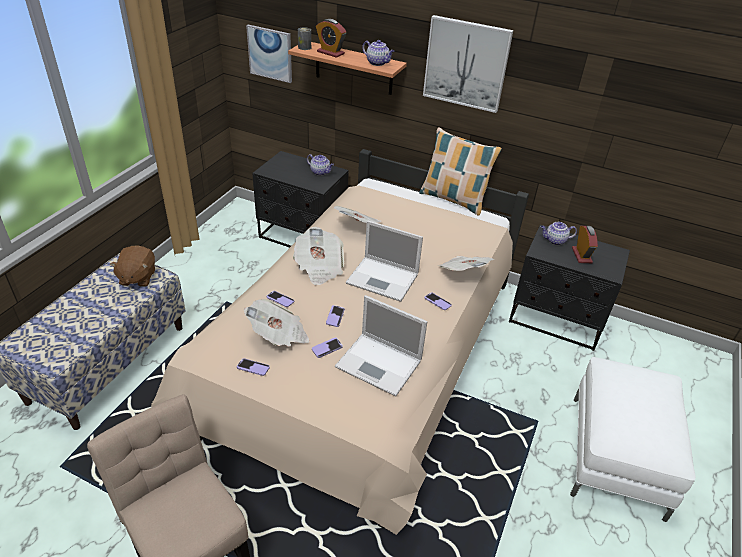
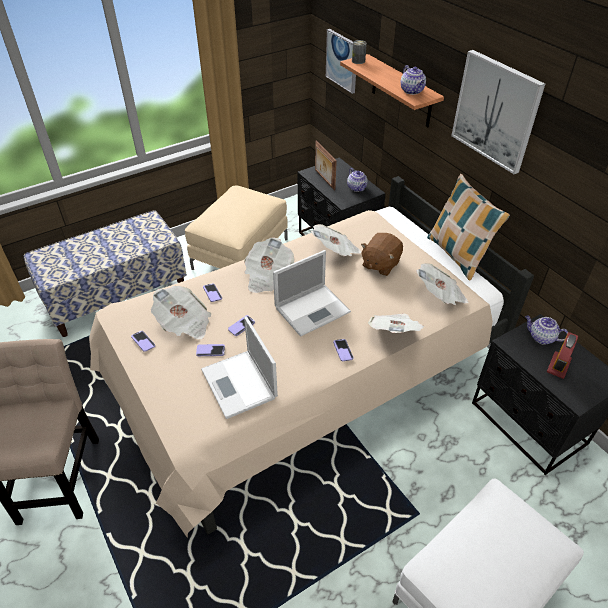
camera: 35 degrees right, 5 degrees up
(137, 277) = (150, 235): brown plush toy -> brown plush toy (380, 264)
(215, 275) = (240, 253): none -> beige ottoman
(284, 173) = (324, 180): none -> picture frame
(330, 53) = (377, 71): alarm clock -> none
(384, 279) = (313, 309): laptop -> laptop turned 90 degrees counterclockwise
(470, 233) = (440, 296): none -> newspaper

